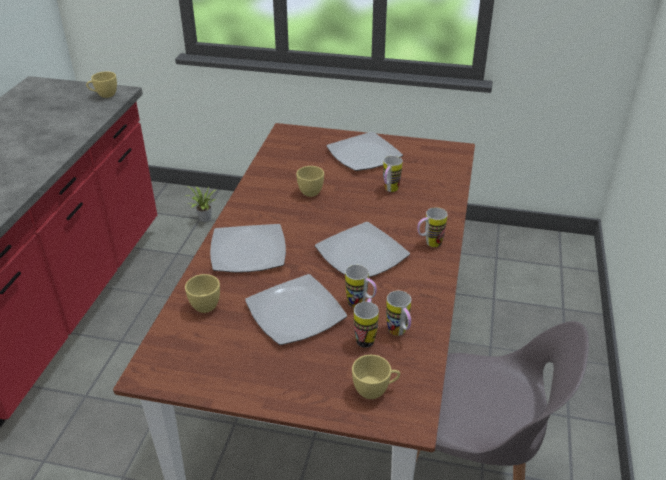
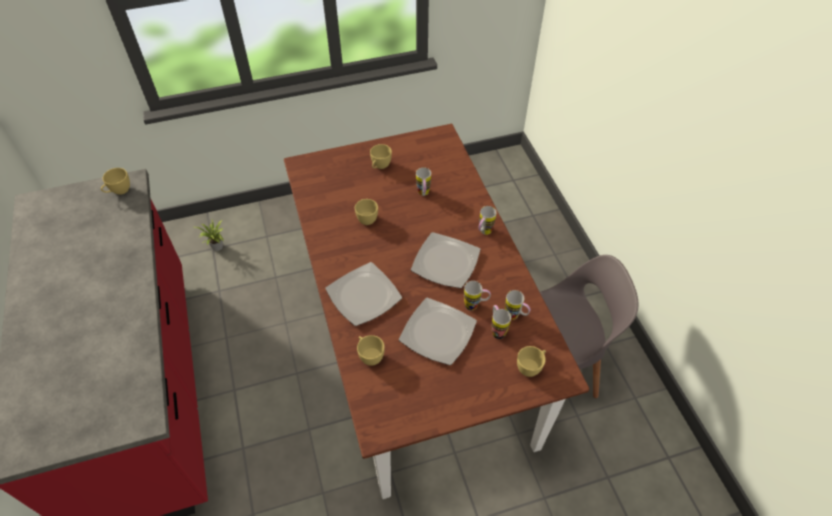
camera: 30 degrees left, 15 degrees up
(363, 155) = (380, 166): plate -> yellow cup

